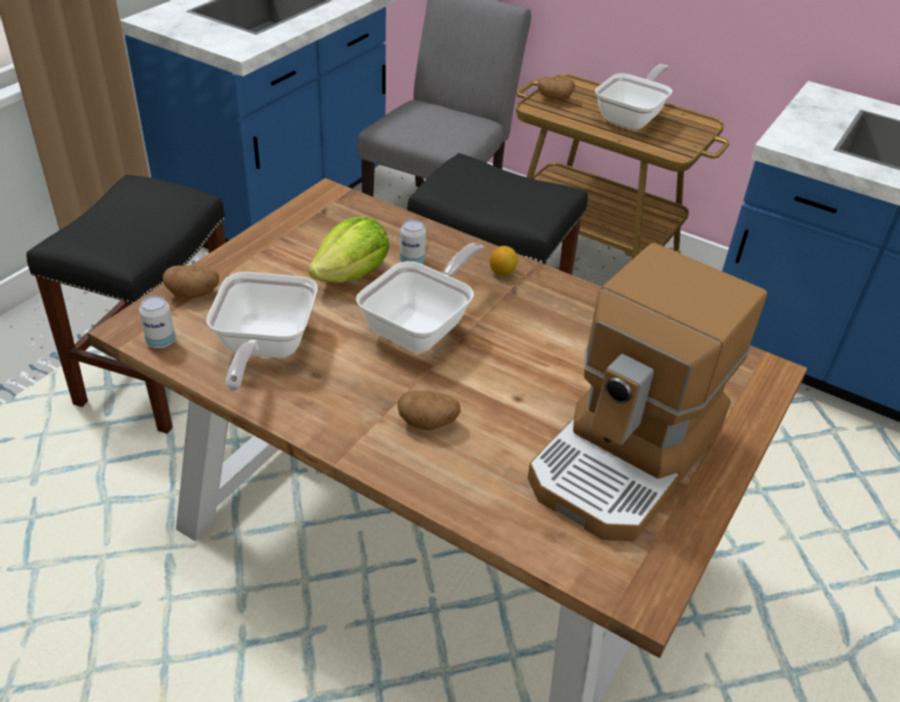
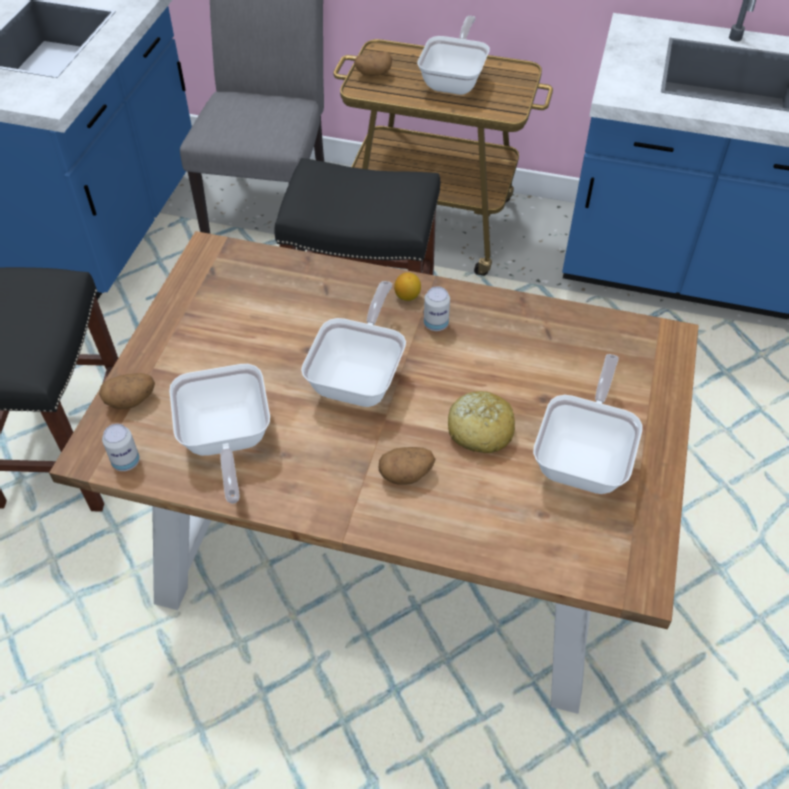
camera: 15 degrees left, 10 degrees up
(353, 275) = (272, 337): lettuce -> none
(412, 261) = (321, 307): can -> can (436, 324)
(524, 403) = (480, 430): none -> bread
(628, 457) = (584, 457): coffee machine -> frying pan

